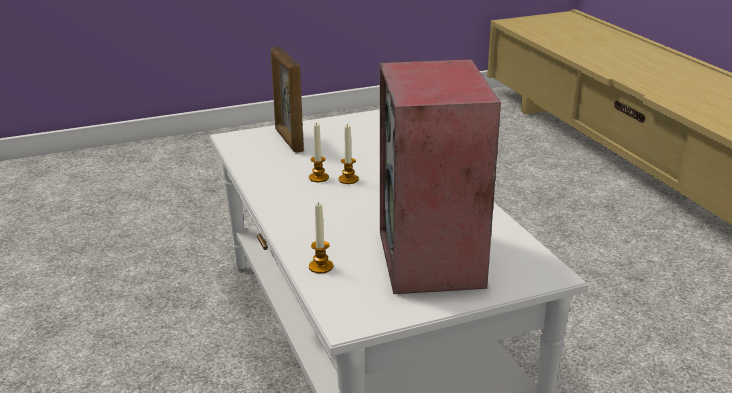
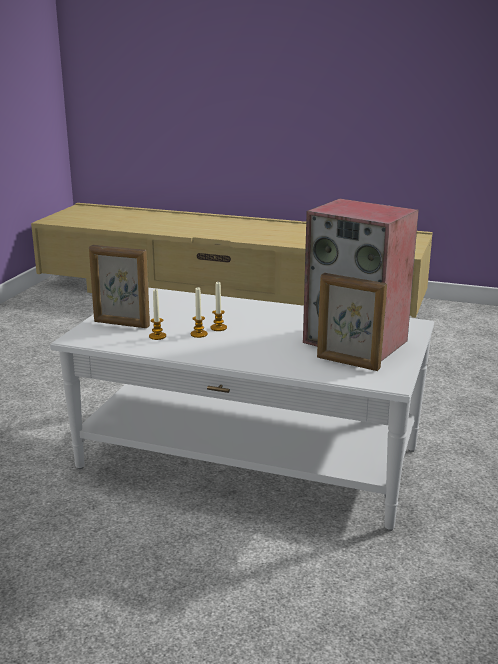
camera: 50 degrees left, 5 degrees down
(321, 267) = (318, 370): candle -> candle (157, 336)
(363, 276) = (347, 363): none -> picture frame

